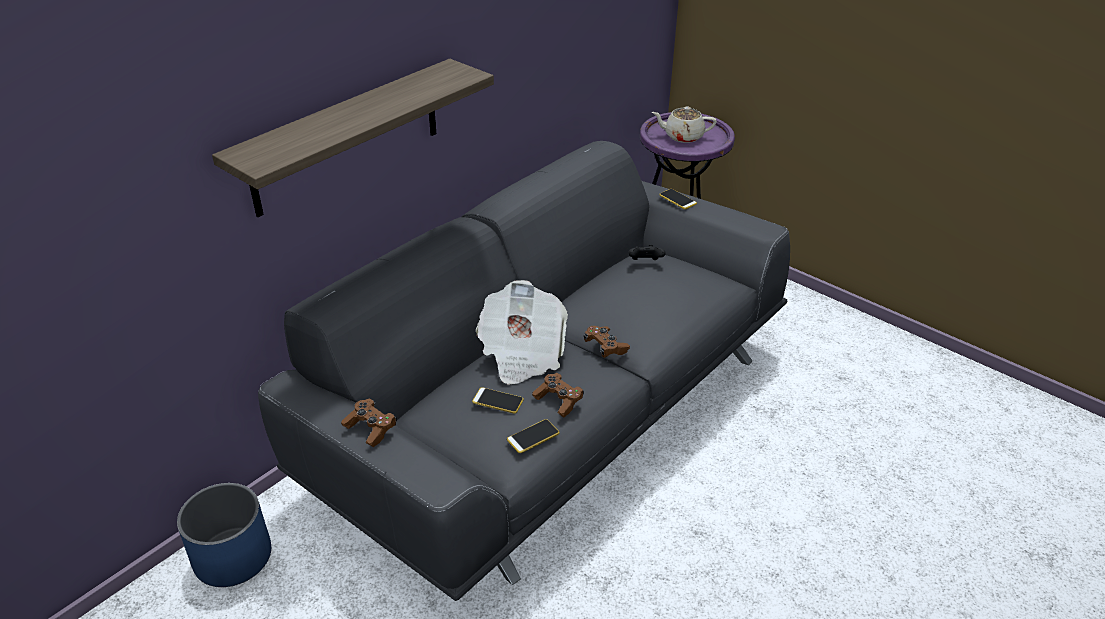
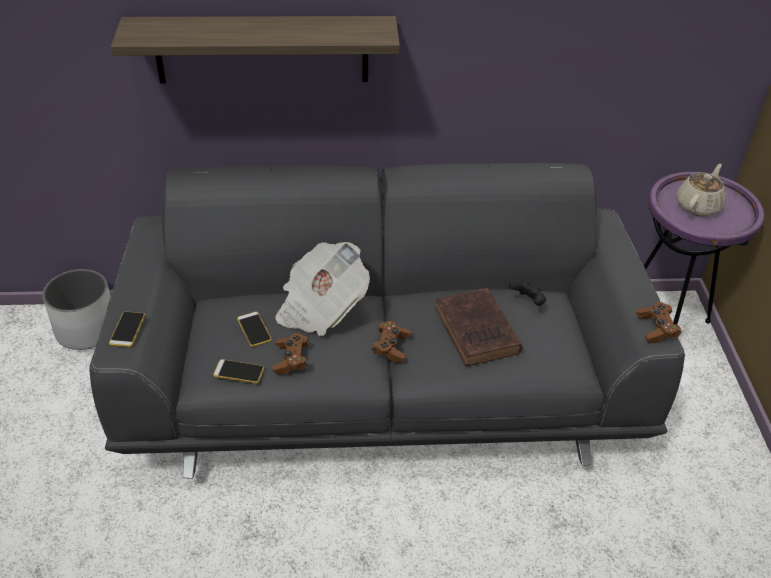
camera: 45 degrees right, 5 degrees up
(233, 557) = (87, 329): blue planter -> white planter
(370, 429) = (138, 287): brown game controller -> brown game controller (656, 329)
(649, 298) = (478, 332): none -> brown book
(677, 199) = (621, 263): phone -> phone (127, 329)
(682, 136) = (698, 206): beige teapot -> beige teapot turned 75 degrees clockwise

